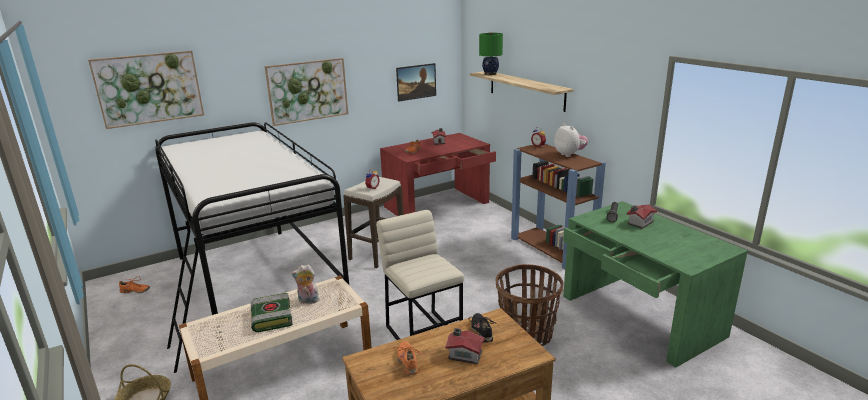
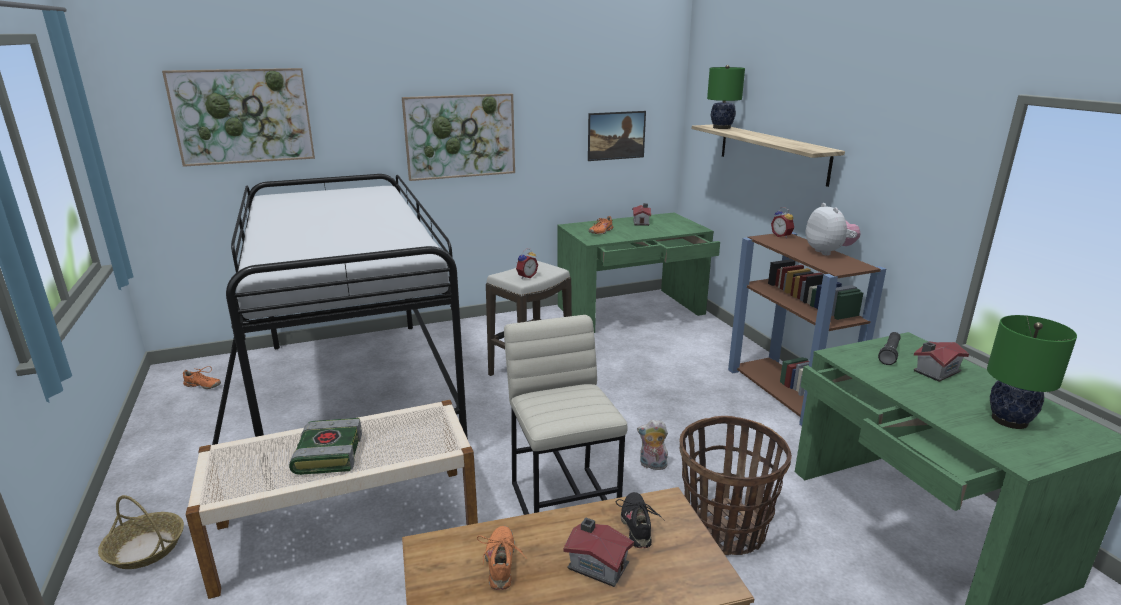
camera: 10 degrees right, 0 degrees up
(308, 301) = (389, 434): plush toy -> plush toy (652, 465)
(440, 206) = (635, 312): red desk -> green desk
(681, 246) = (1009, 420): none -> green table lamp

